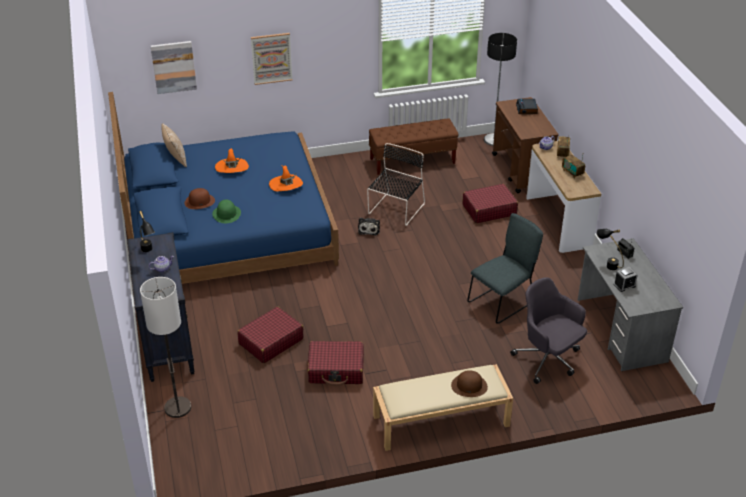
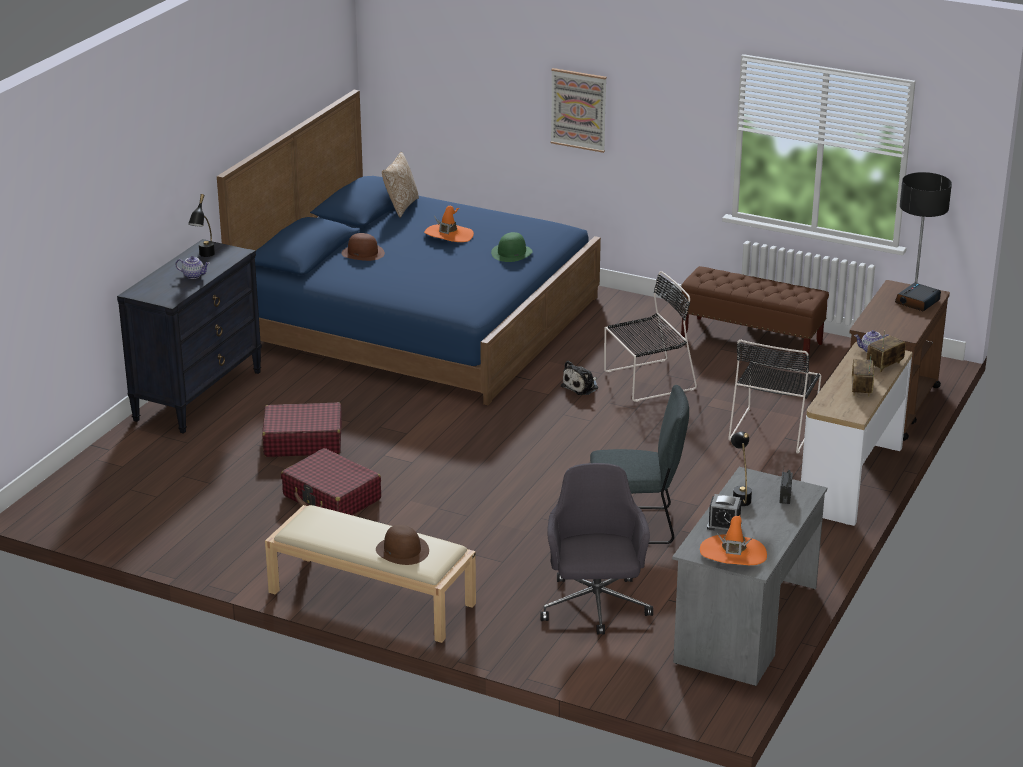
camera: 40 degrees right, 10 degrees down
(173, 67) = (448, 82): picture -> none
(177, 407) = (124, 454): floor lamp -> none
(226, 214) = (373, 274): green hat -> green hat (511, 253)
(286, 185) = (483, 273): orange hat -> orange hat (733, 554)
(489, 210) = (773, 429): red suitcase -> black chair

